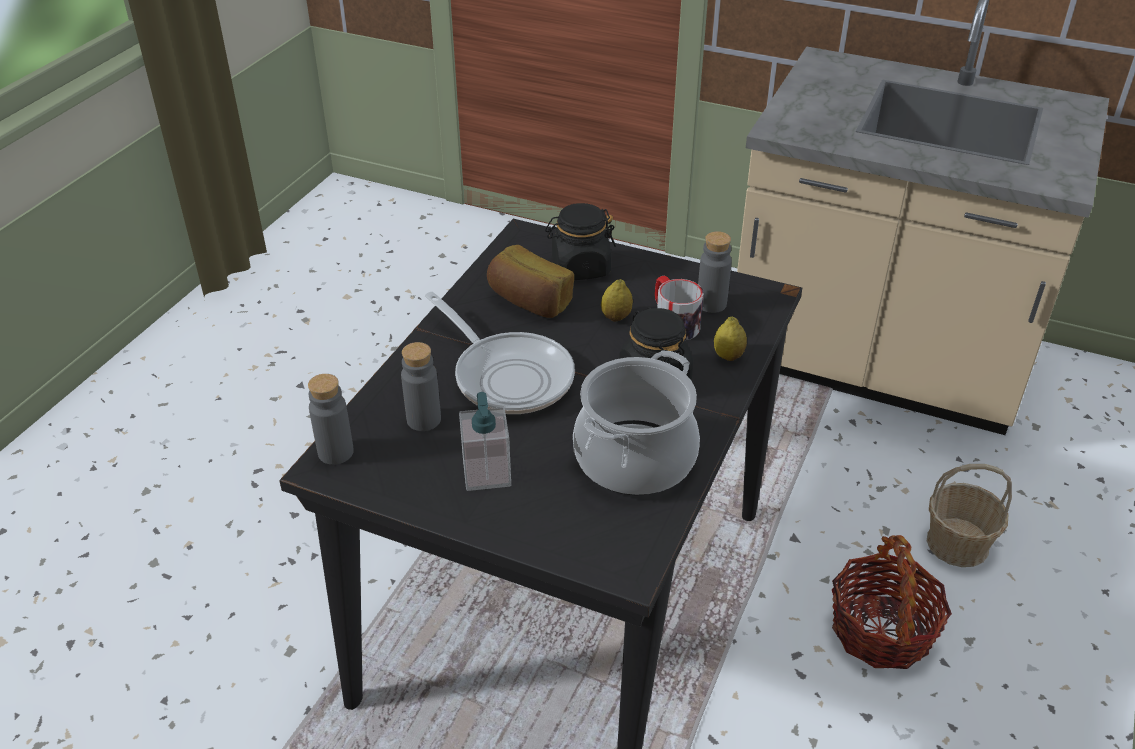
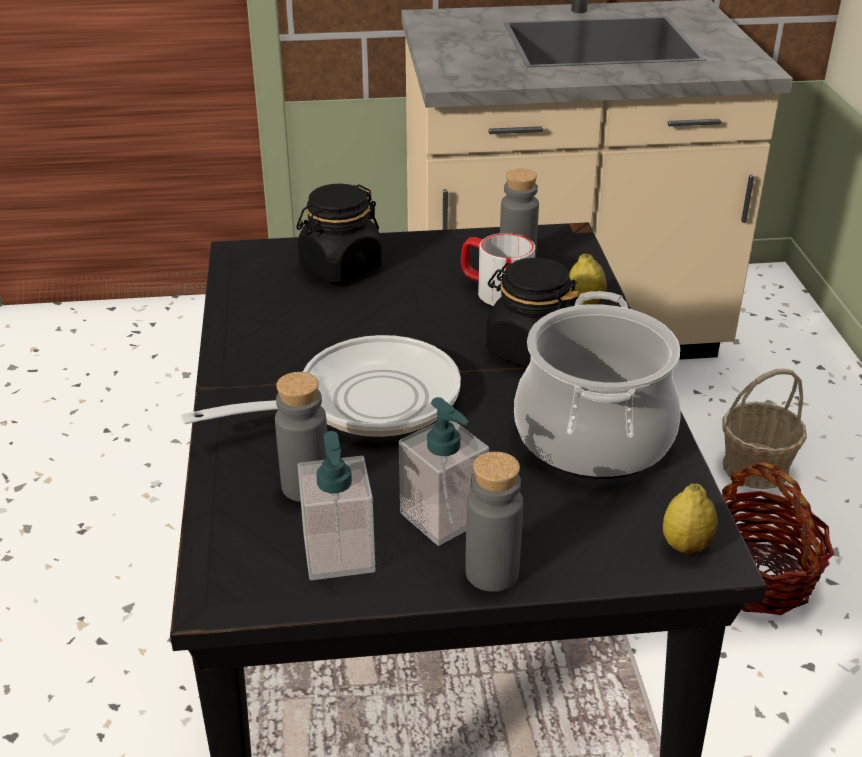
camera: 30 degrees left, 5 degrees down
(335, 452) = (222, 568): grey bottle -> grey bottle (492, 573)
(405, 471) = (339, 554): none -> soap dispenser
(508, 375) = (364, 402): frying pan -> frying pan turned 45 degrees counterclockwise
(530, 301) = (315, 318): bread -> none
(616, 317) = (429, 304): lemon -> lemon (686, 546)

